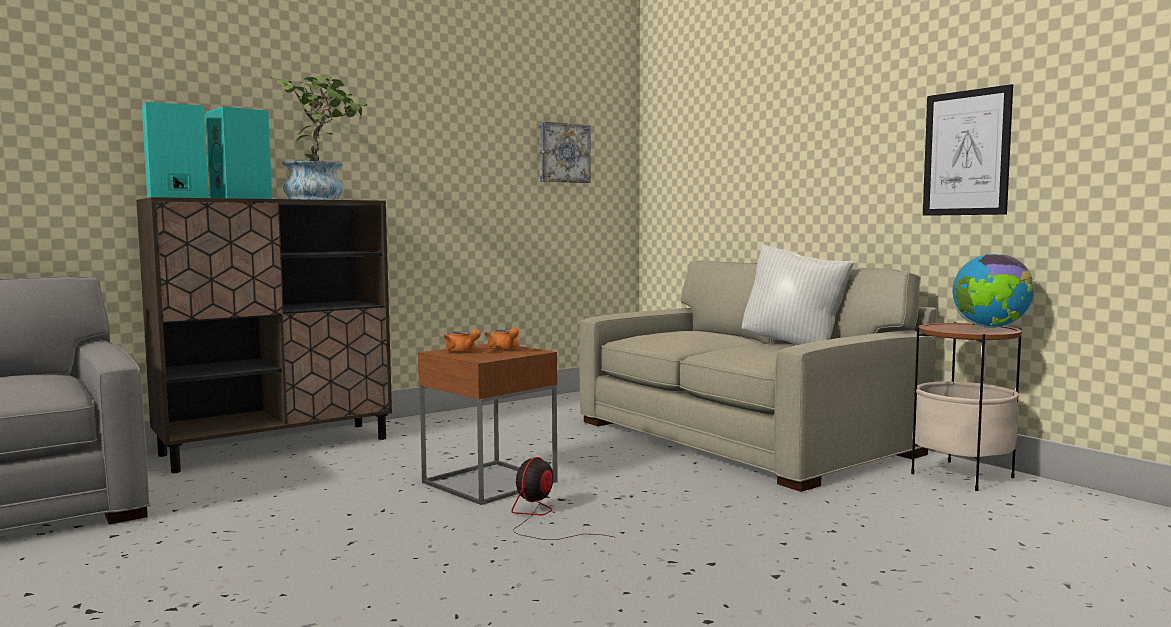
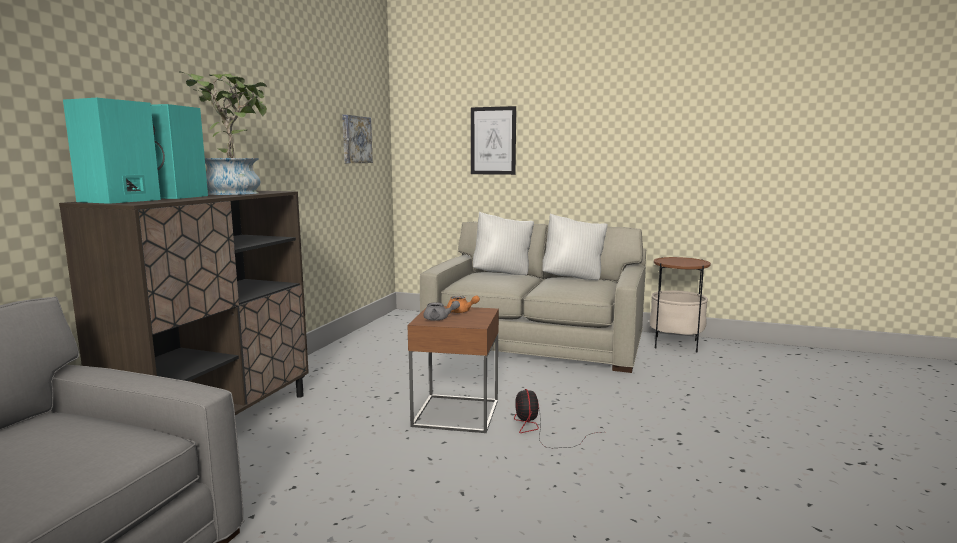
camera: 35 degrees left, 5 degrees up
(462, 352) = (439, 319): orange teapot -> grey teapot
(713, 333) = (503, 273): none -> white pillow
(966, 153) = (662, 157): picture -> picture (493, 141)
(990, 327) = (691, 260): globe -> none

